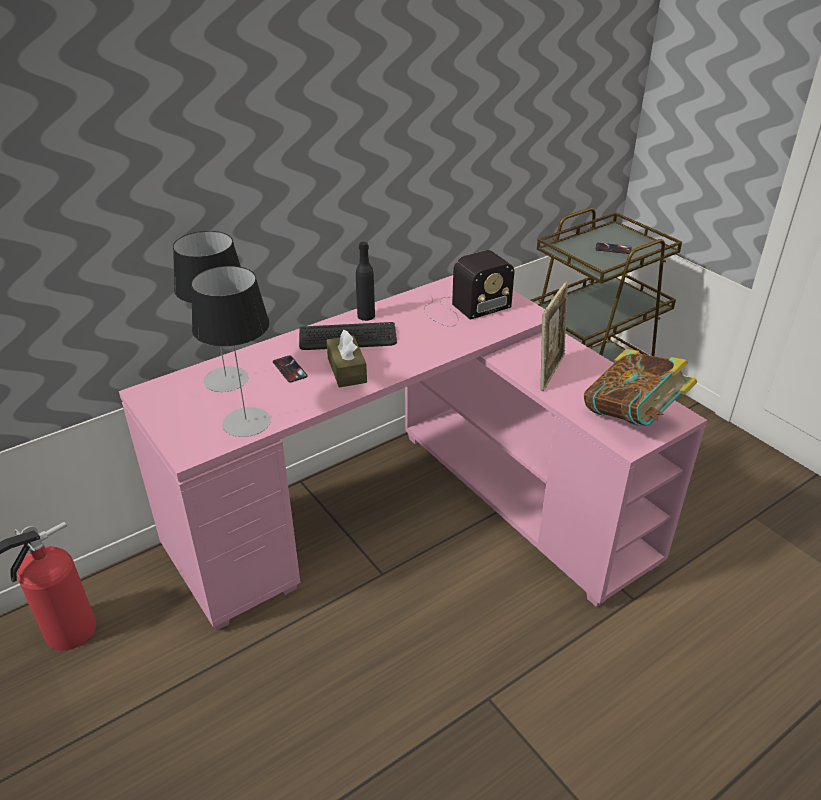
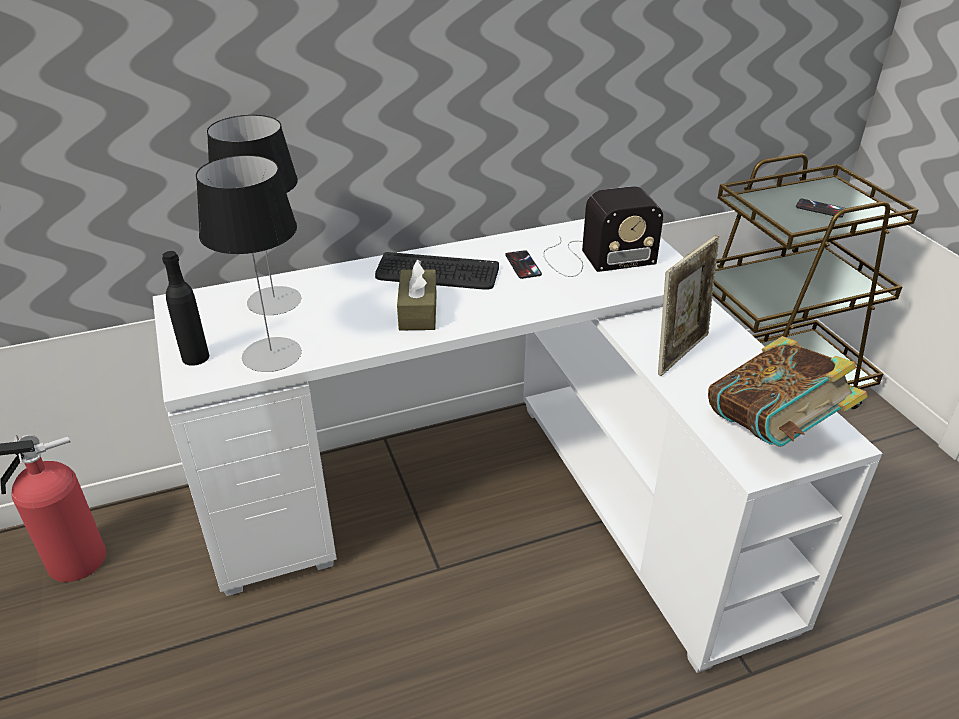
camera: 15 degrees right, 0 degrees up
(289, 369) = (351, 300): phone -> phone (523, 265)
(366, 316) = (471, 250): black bottle -> black bottle (195, 357)
(414, 511) = (504, 500): pink desk -> white desk

